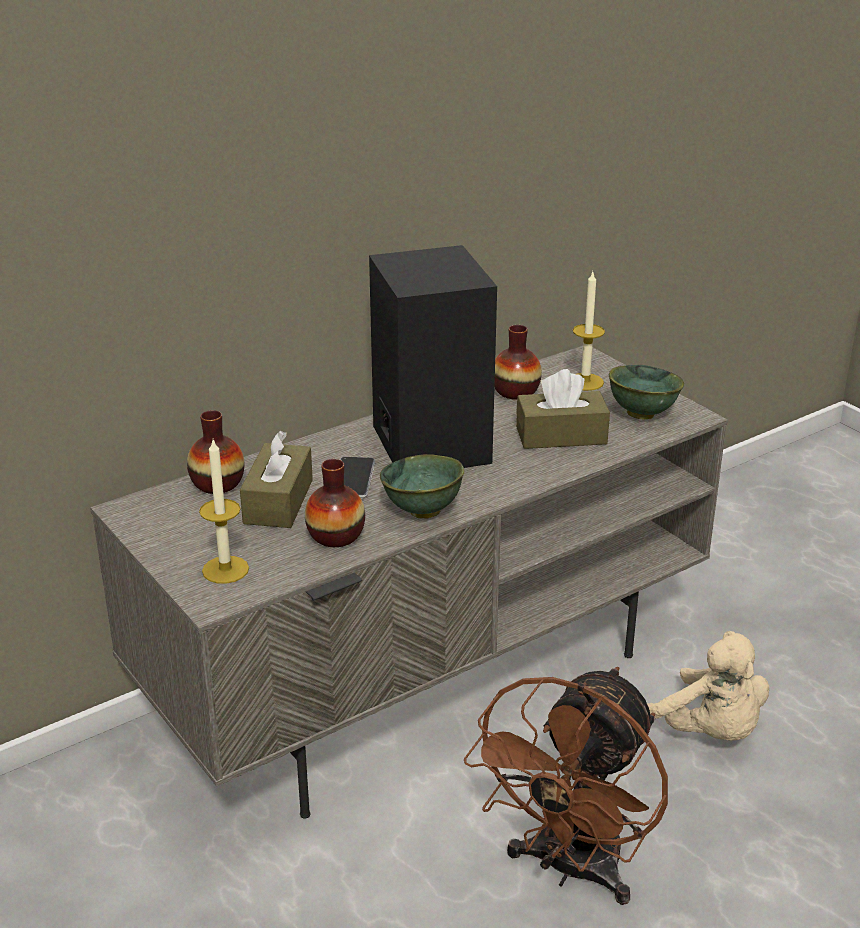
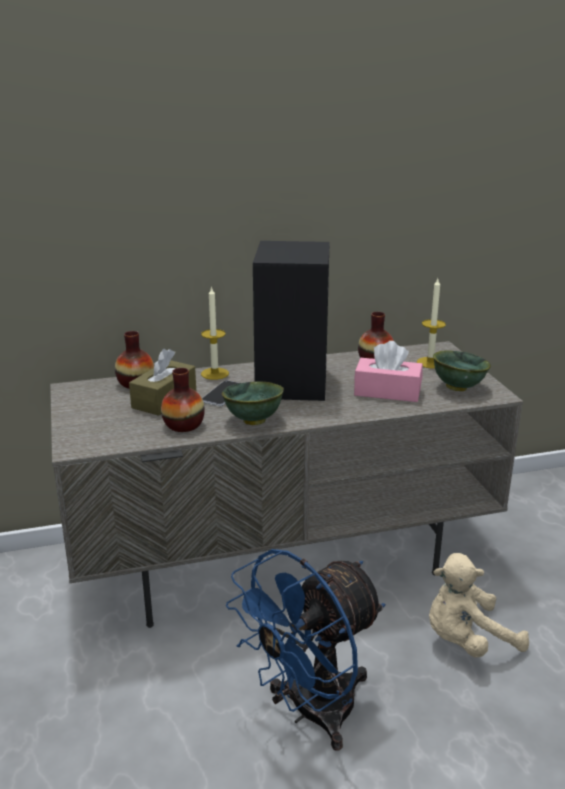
camera: 20 degrees right, 5 degrees down
(225, 570) = (97, 432): candle -> candle (215, 373)
(561, 435) = (387, 392): brown tissue box -> pink tissue box
(571, 869) = (310, 713): brown fan -> blue fan
(705, 732) = (467, 640): beige plush toy -> beige plush toy turned 90 degrees clockwise

